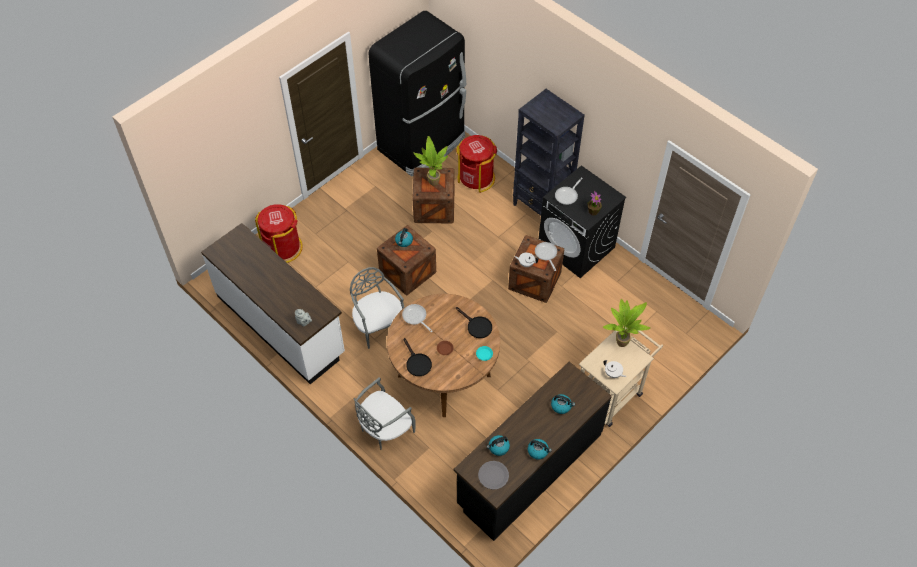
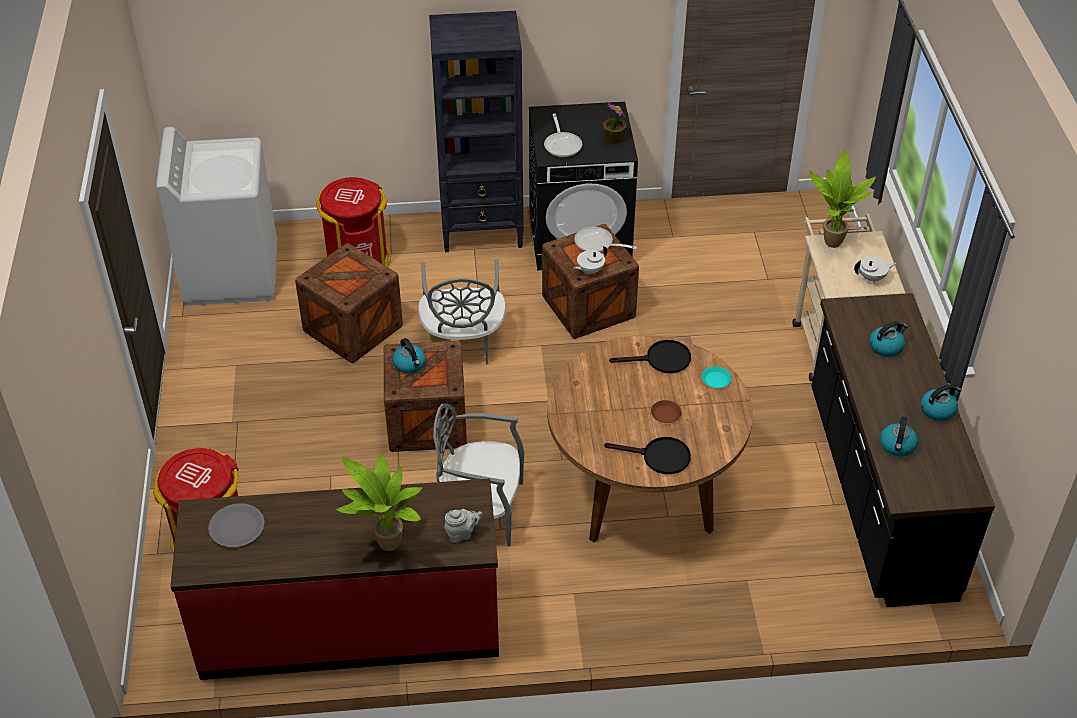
camera: 50 degrees left, 10 degrees down
(281, 324) = (350, 626): white counter -> red counter
(384, 429) = (667, 612): grey chair -> grey chair (463, 344)
(415, 317) = (579, 413): frying pan -> none
(423, 144) = (231, 273): black fridge -> white washing machine
(432, 182) = (345, 276): potted plant -> potted plant (386, 546)
(493, 475) = (939, 477): grey plate -> grey plate (237, 527)

